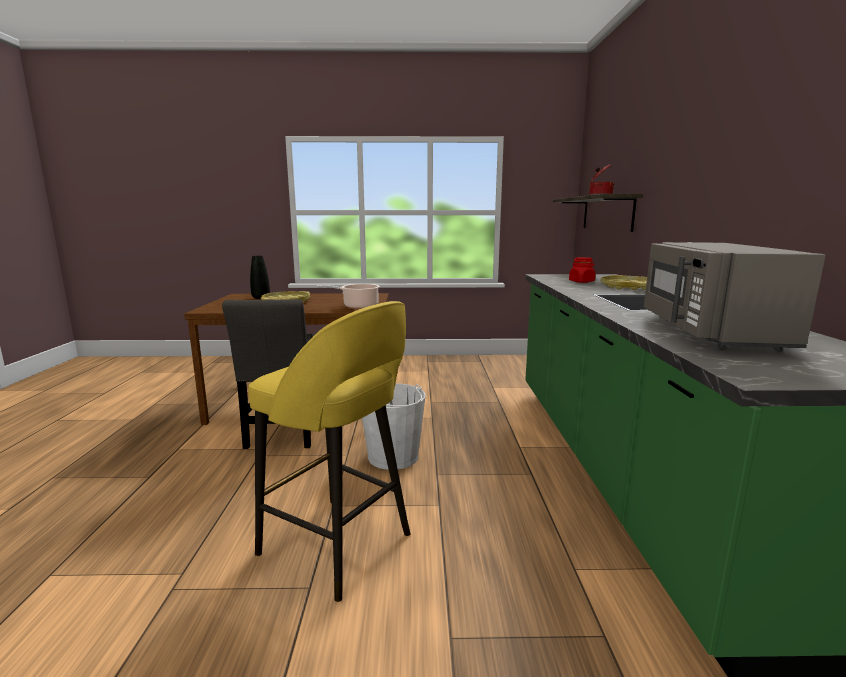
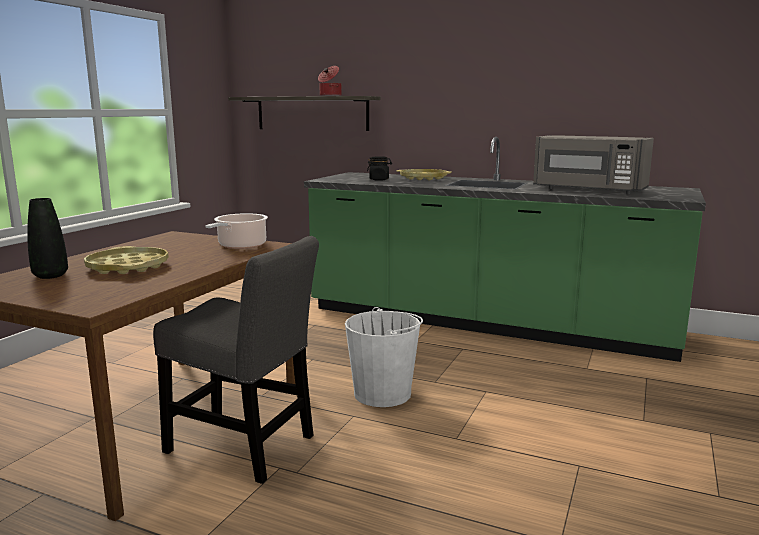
camera: 65 degrees left, 0 degrees up
(338, 546) = (526, 444): yellow stool -> none
(581, 282) = (379, 179): red jar -> black jar

